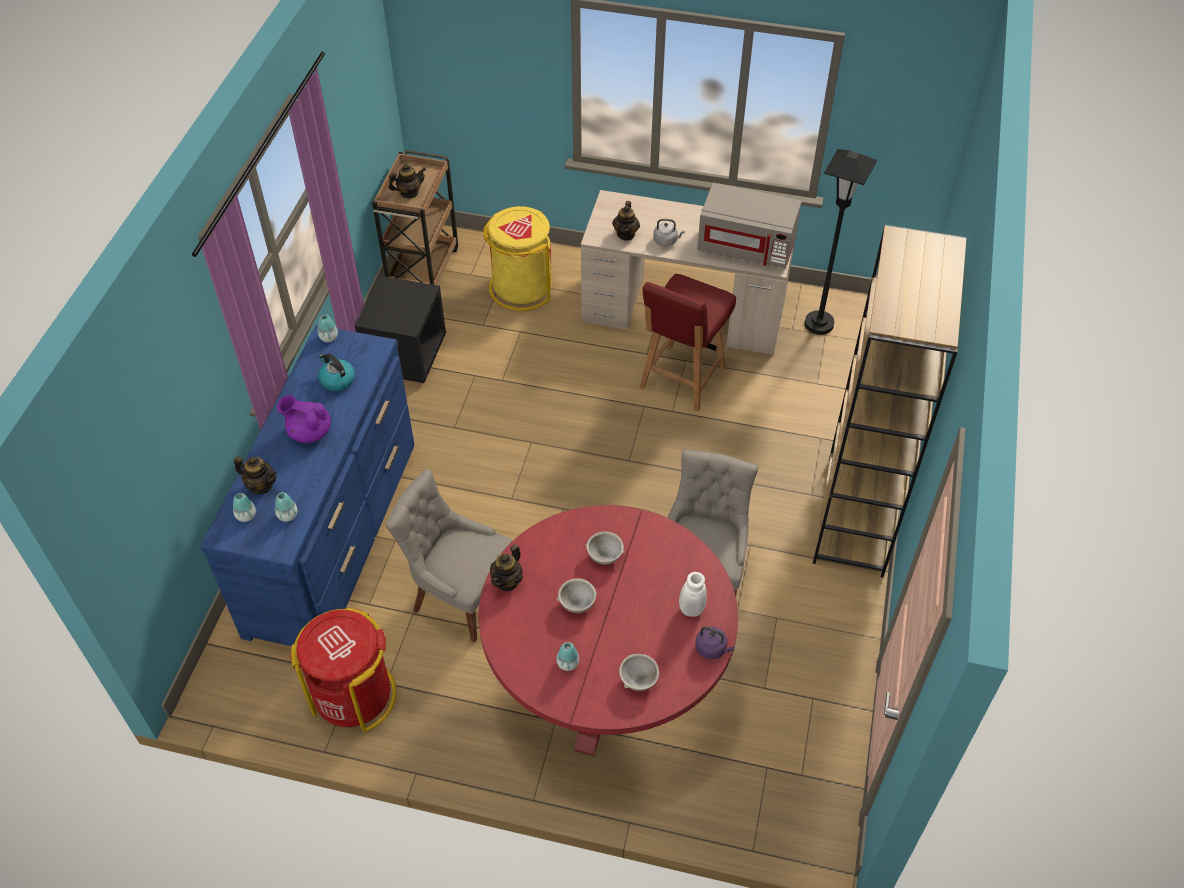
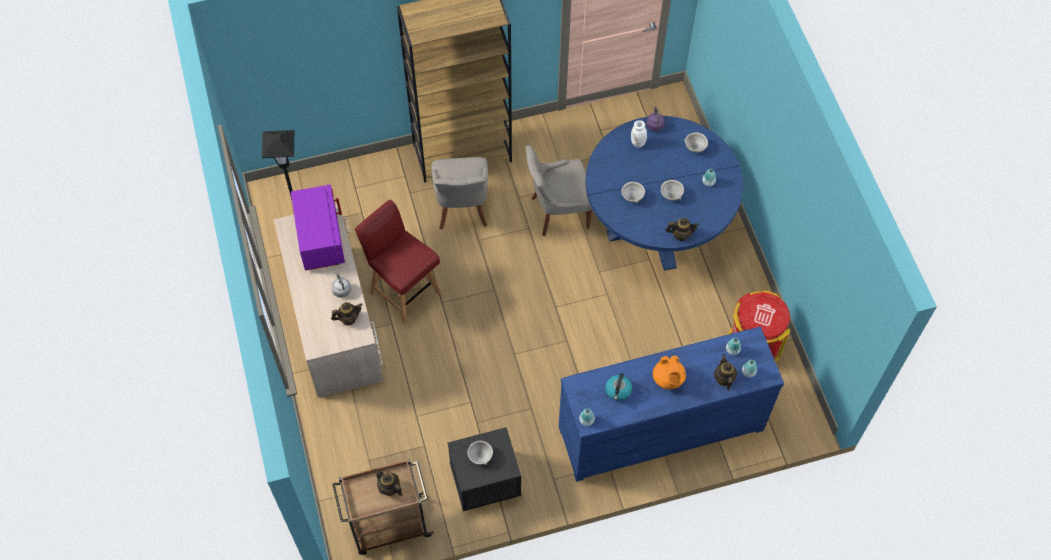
camera: 120 degrees left, 10 degrees up
(309, 432) = (668, 379): purple teapot -> orange teapot
(402, 303) = (480, 456): none -> grey bowl
(459, 596) = (654, 329): grey chair -> grey chair (462, 209)
(521, 288) = (370, 441): yellow trash can -> none
(606, 681) = (656, 226): red dining table -> blue dining table
(681, 379) = (404, 291): red chair -> red chair turned 135 degrees counterclockwise
(747, 246) = (320, 238): grey microwave -> purple microwave

